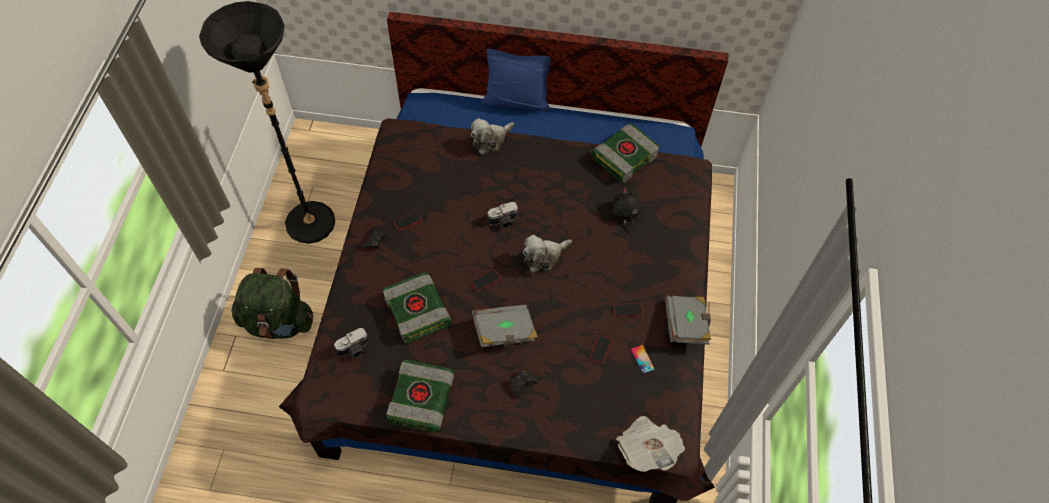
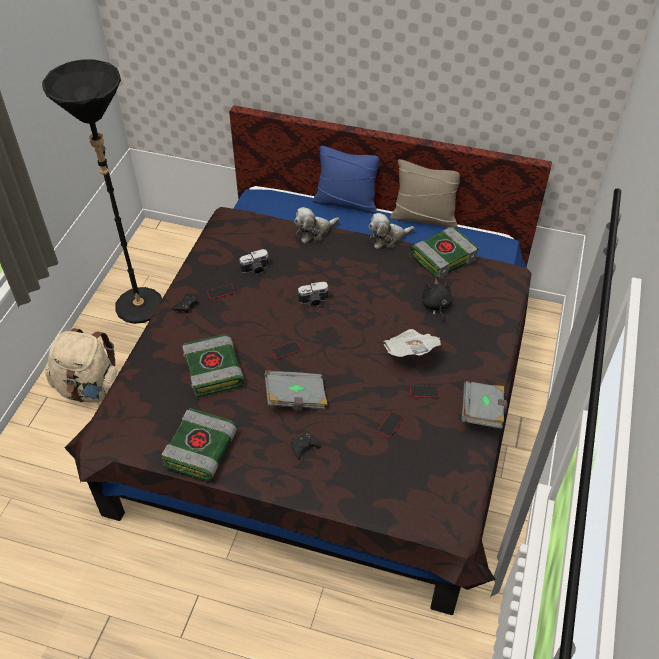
camera: 10 degrees right, 10 degrees down
(278, 322) = (90, 389): green backpack -> beige backpack
(354, 349) = (145, 398): camera -> camera (256, 269)
(544, 257) = (347, 336): plush toy -> plush toy (388, 239)
(598, 111) = (424, 217): none -> beige pillow
(642, 359) = (432, 438): phone -> none
(647, 448) = (423, 523): newspaper -> newspaper (410, 352)

